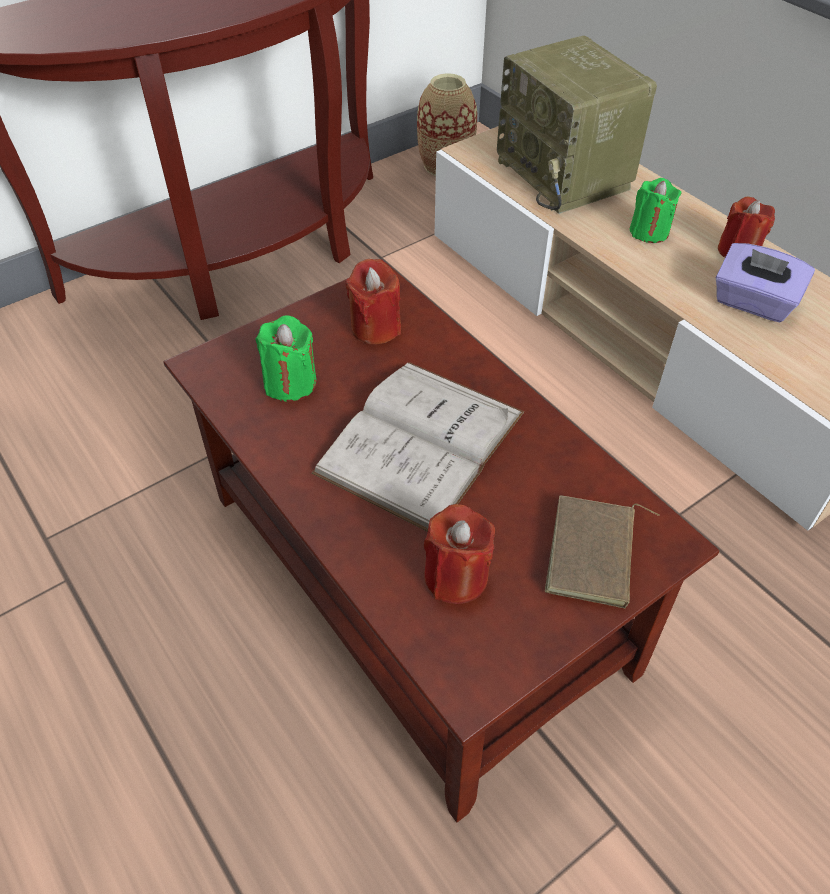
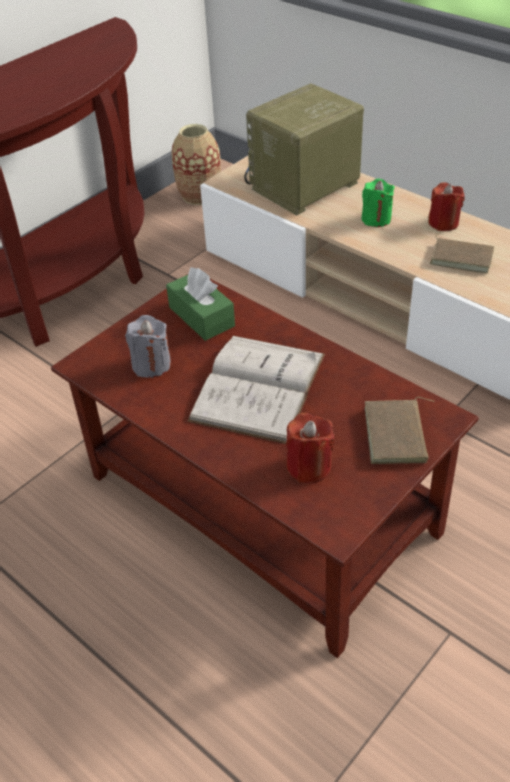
camera: 10 degrees left, 5 degrees down
(290, 383) = (151, 365): green candle -> grey candle
(375, 327) = (201, 316): red candle -> green tissue box
(566, 175) = (304, 187): radio -> radio turned 90 degrees clockwise
(753, 303) = (462, 257): purple tissue box -> brown book

